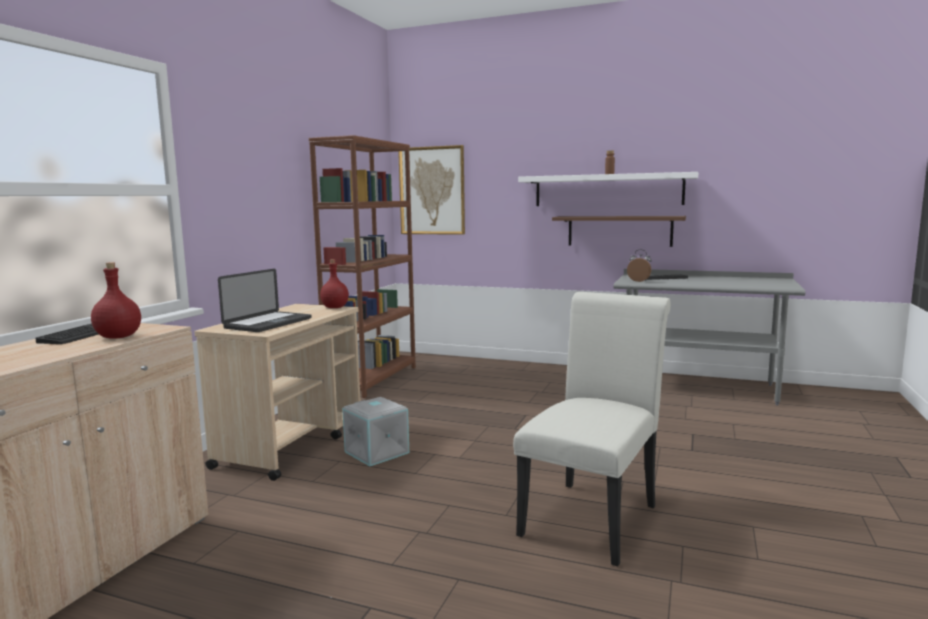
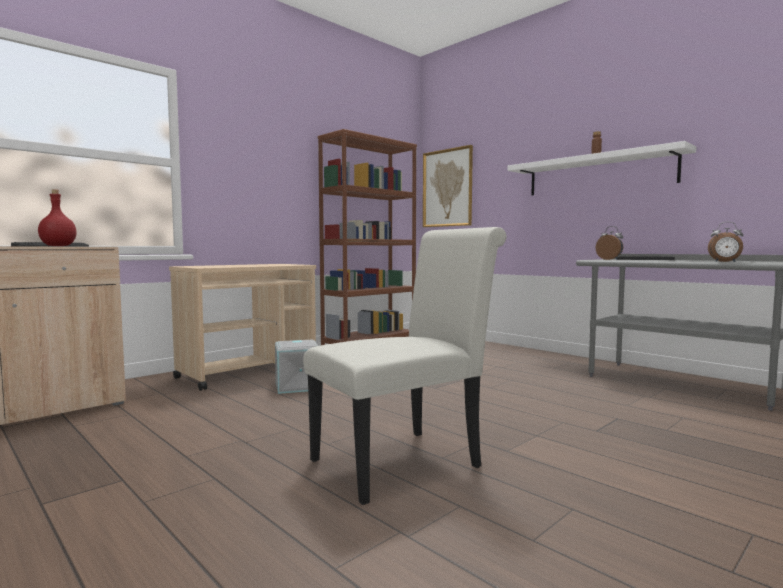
camera: 25 degrees right, 5 degrees down
(268, 323) = (224, 266): laptop -> none
(334, 307) = (298, 264): red bottle -> none
(619, 231) = (610, 215): brown shelf -> none
(743, 286) = (725, 262): none -> alarm clock

